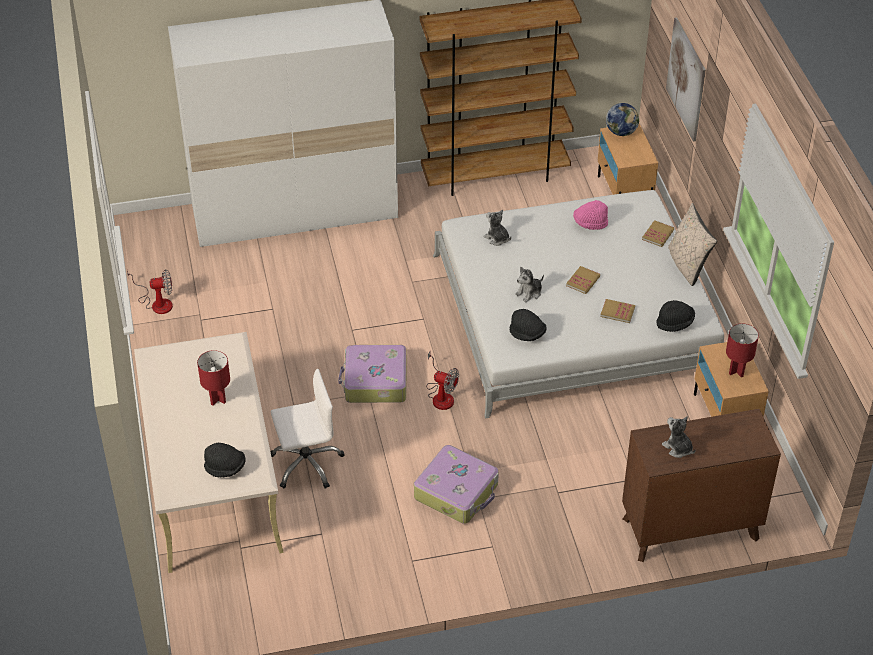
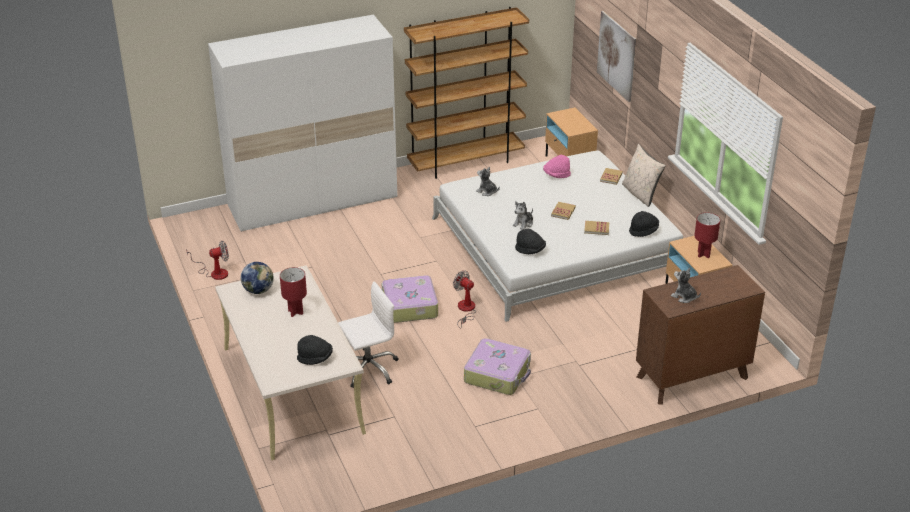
camera: 10 degrees left, 10 degrees down
(441, 395) = (465, 310): fan -> fan turned 150 degrees counterclockwise
(621, 132) = (563, 114): globe -> globe (258, 290)

